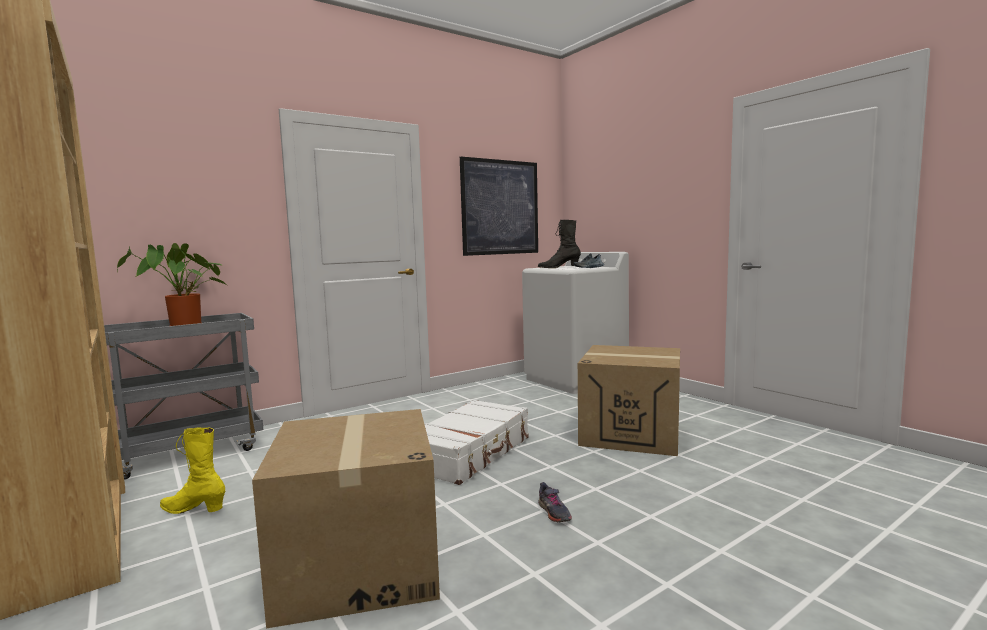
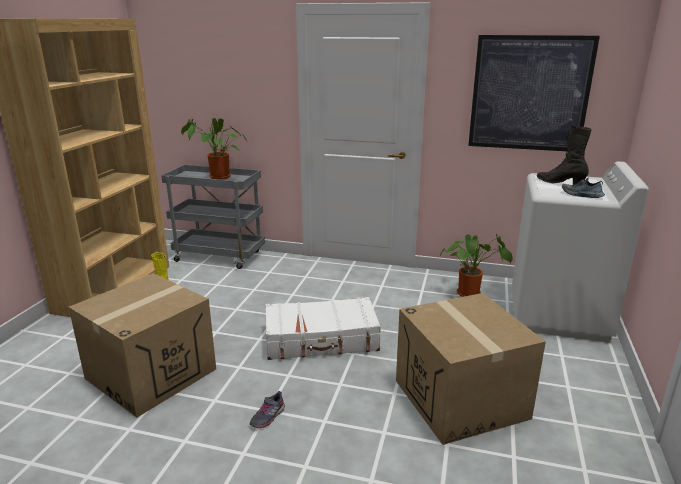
camera: 50 degrees right, 15 degrees up
(506, 389) = (471, 294): none -> potted plant

